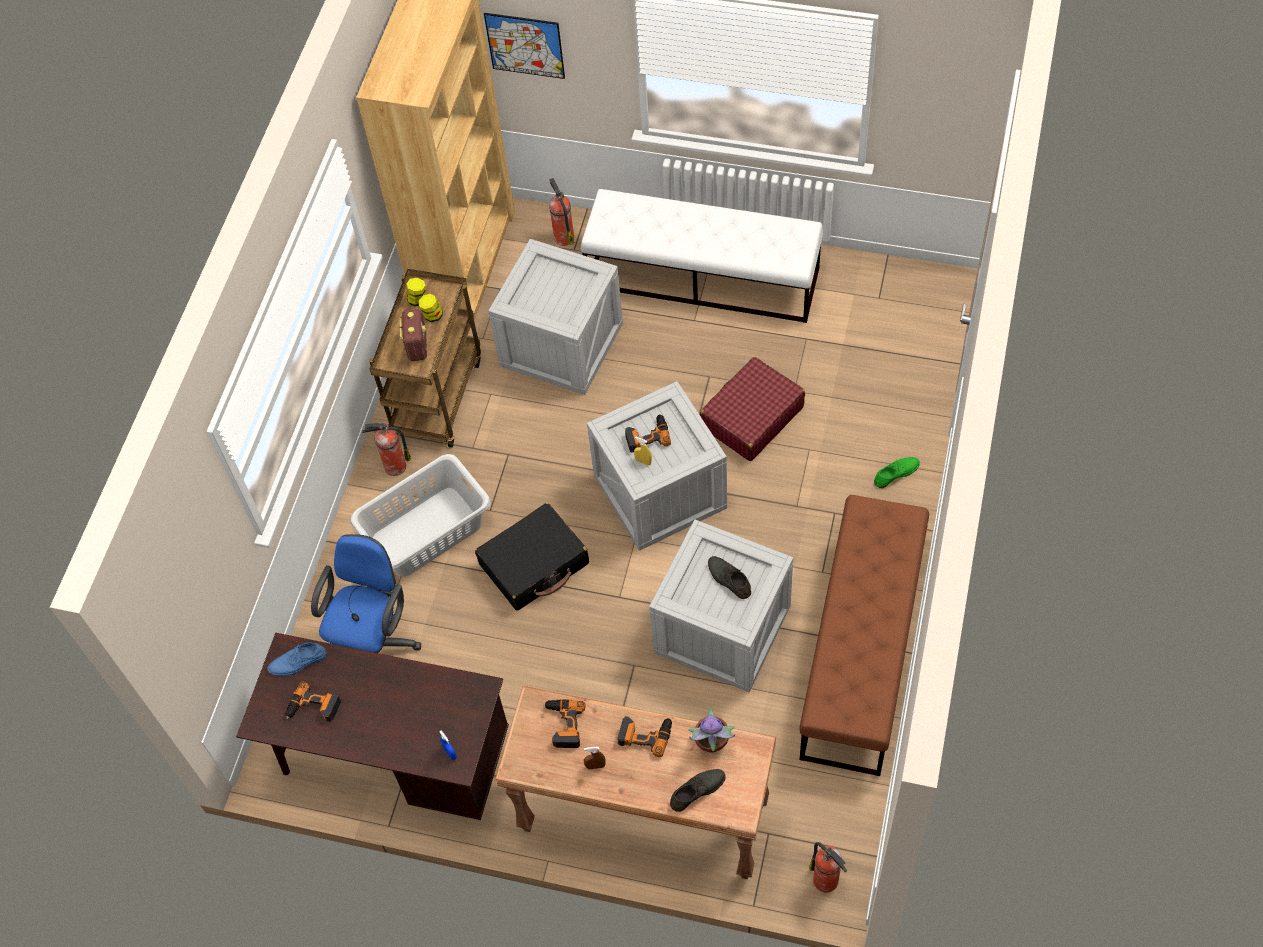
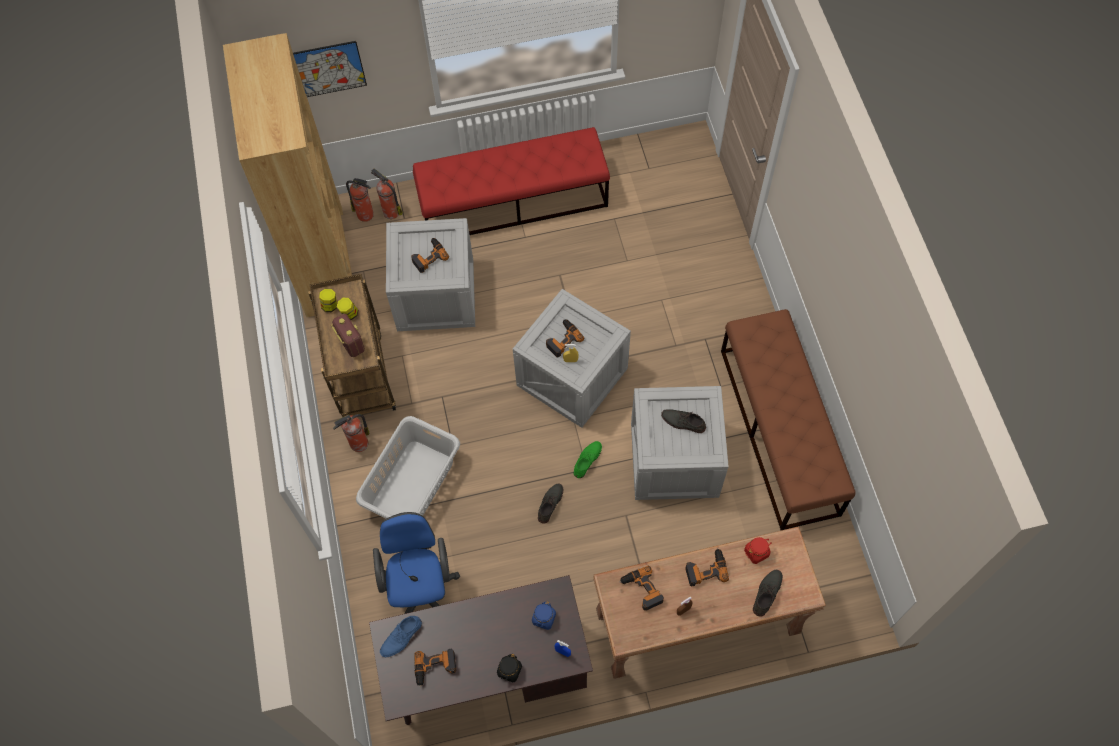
camera: 30 degrees left, 5 degrees up
(385, 745) = (509, 670): none -> black jar
(450, 710) = (544, 618): none -> blue jar
(534, 564) = (509, 472): black suitcase -> none
(555, 291) = (428, 257): none -> power drill
(558, 616) = (550, 503): none -> grey shoe
(703, 278) = (514, 202): white bench -> red bench
(711, 742) = (756, 552): potted plant -> red jar
(751, 417) = (607, 293): red suitcase -> none
(826, 881) = (847, 609): fire extinguisher -> fire extinguisher (366, 215)
(896, 473) = (731, 291): green shoe -> green shoe (587, 460)

